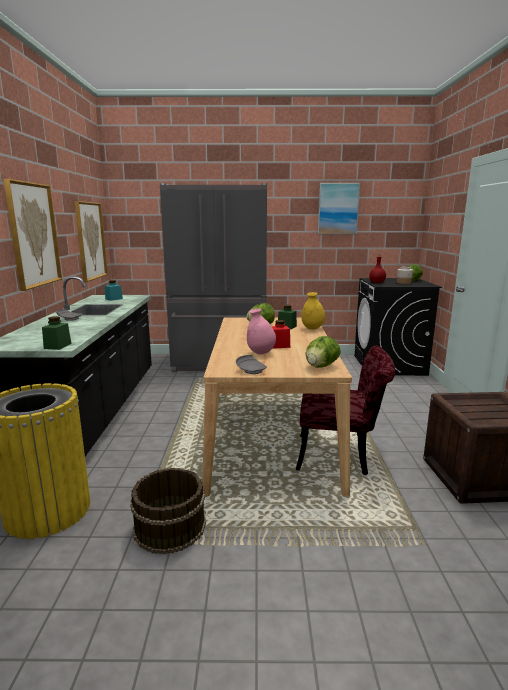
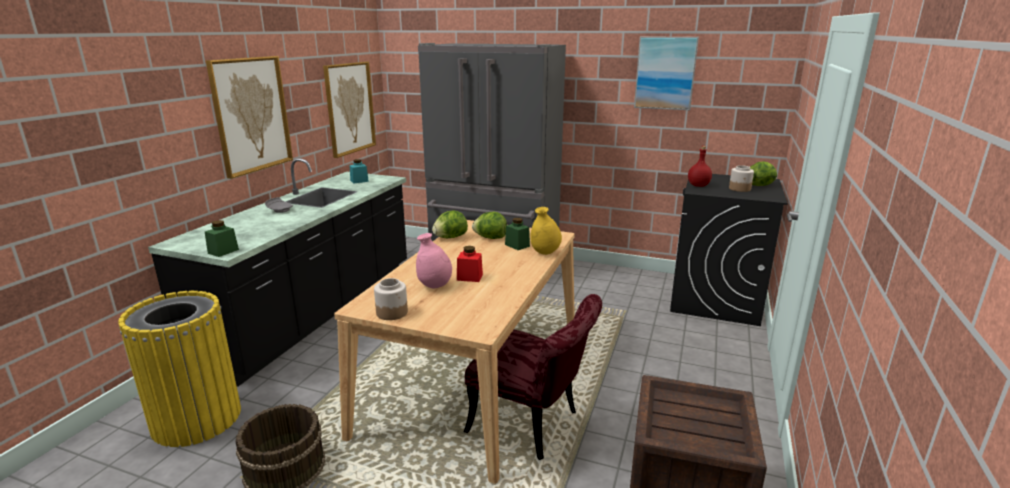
camera: 20 degrees right, 5 degrees up
(251, 370) = (392, 312): grey plate -> jar
(321, 366) = (476, 320): lettuce -> lettuce (450, 237)

